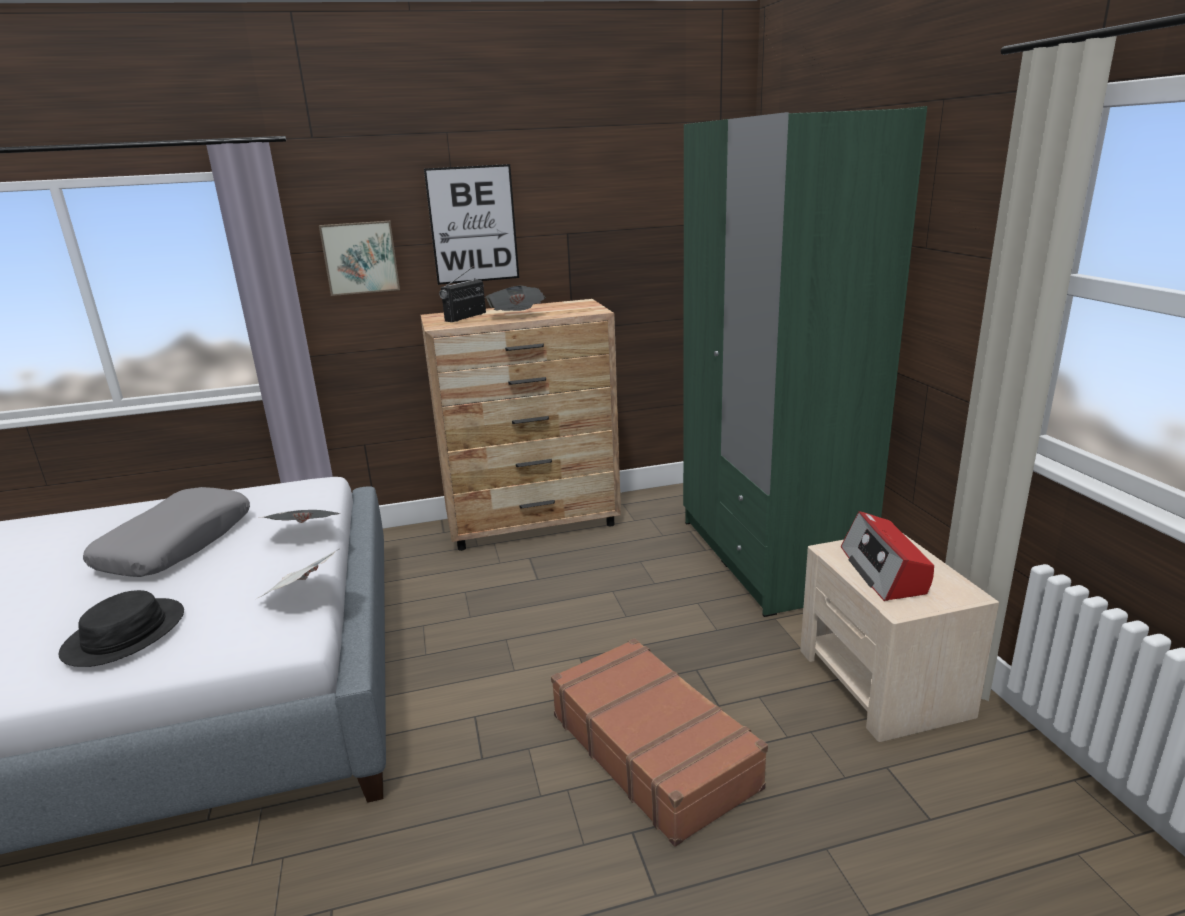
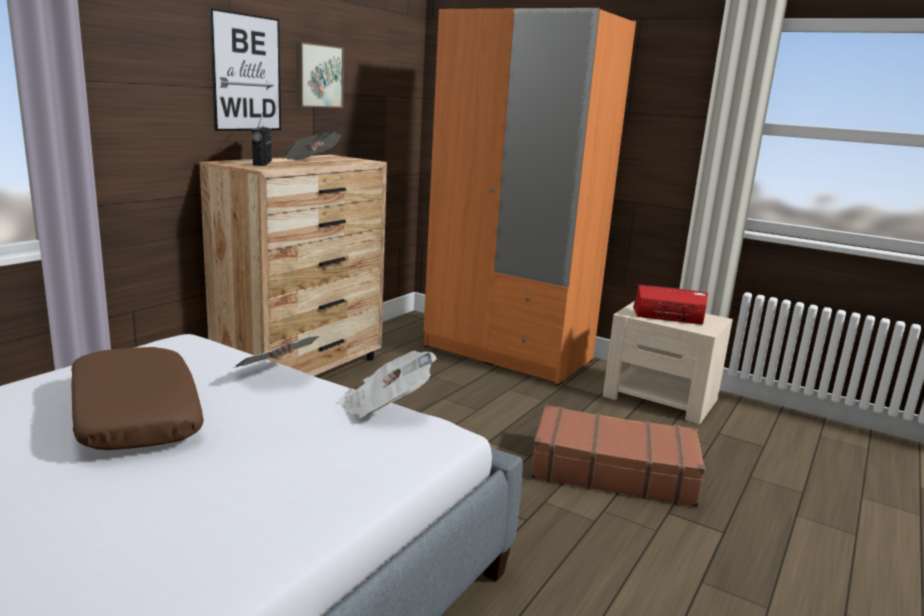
camera: 45 degrees left, 5 degrees down
(125, 634) = (284, 479): black hat -> none
(176, 544) = (134, 415): grey pillow -> brown pillow
(360, 257) = (145, 93): picture -> picture (317, 76)
(768, 556) = (508, 353): green wardrobe -> orange wardrobe
(884, 571) = (668, 317): radio -> radio turned 150 degrees clockwise

